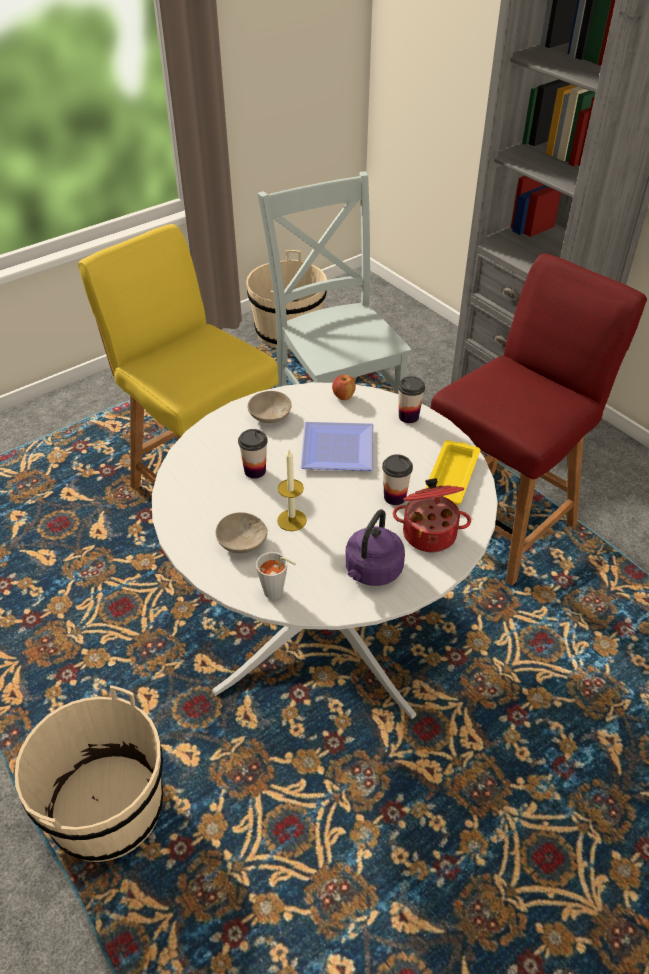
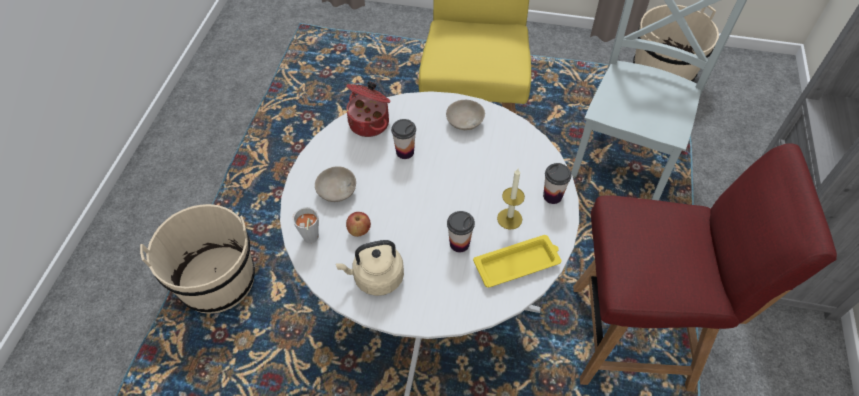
camera: 50 degrees right, 10 degrees up
(292, 520) = (380, 202): candle -> candle (509, 219)
(335, 451) = (469, 179): plate -> none
(343, 396) = (530, 145): apple -> apple (359, 230)
(372, 571) = (376, 278): purple kettle -> beige kettle
(429, 533) = (445, 287): cooking pot -> cooking pot (370, 122)

